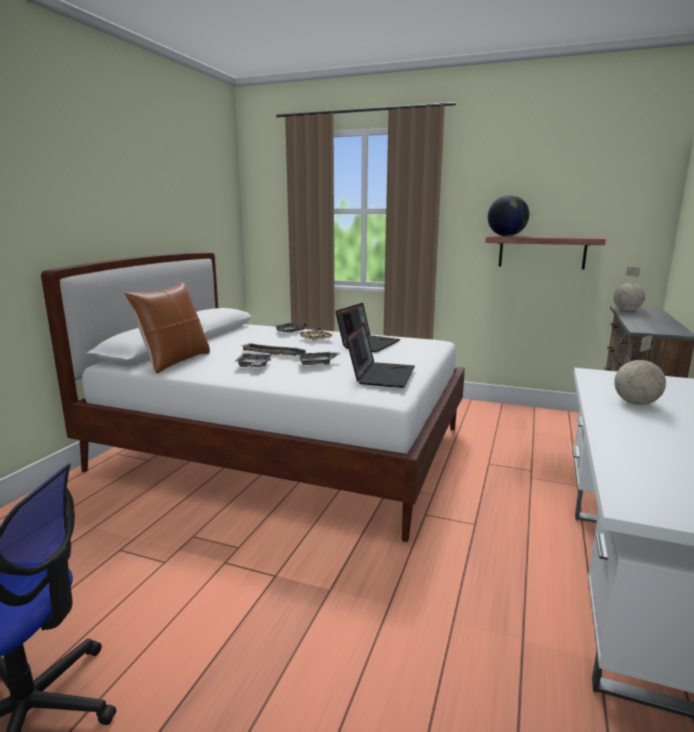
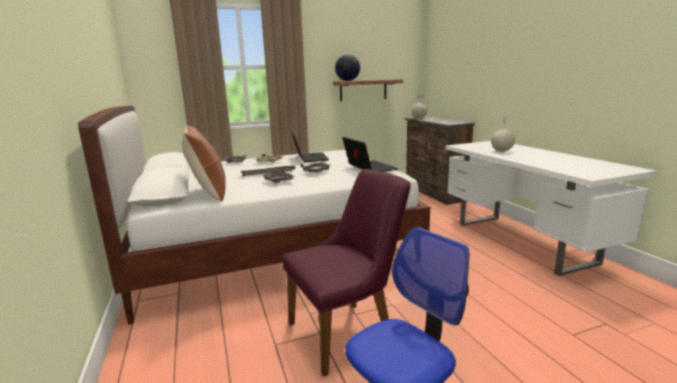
camera: 40 degrees left, 0 degrees up
(187, 577) = (349, 331): none -> purple chair

